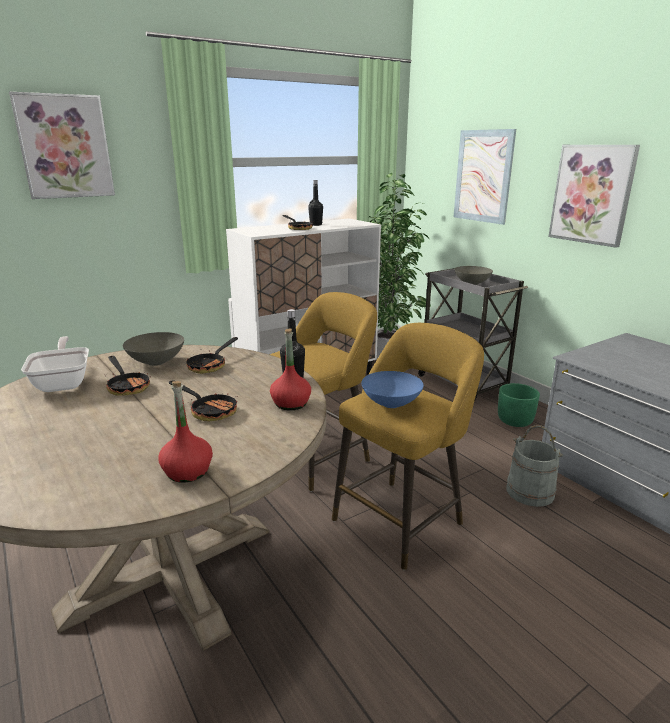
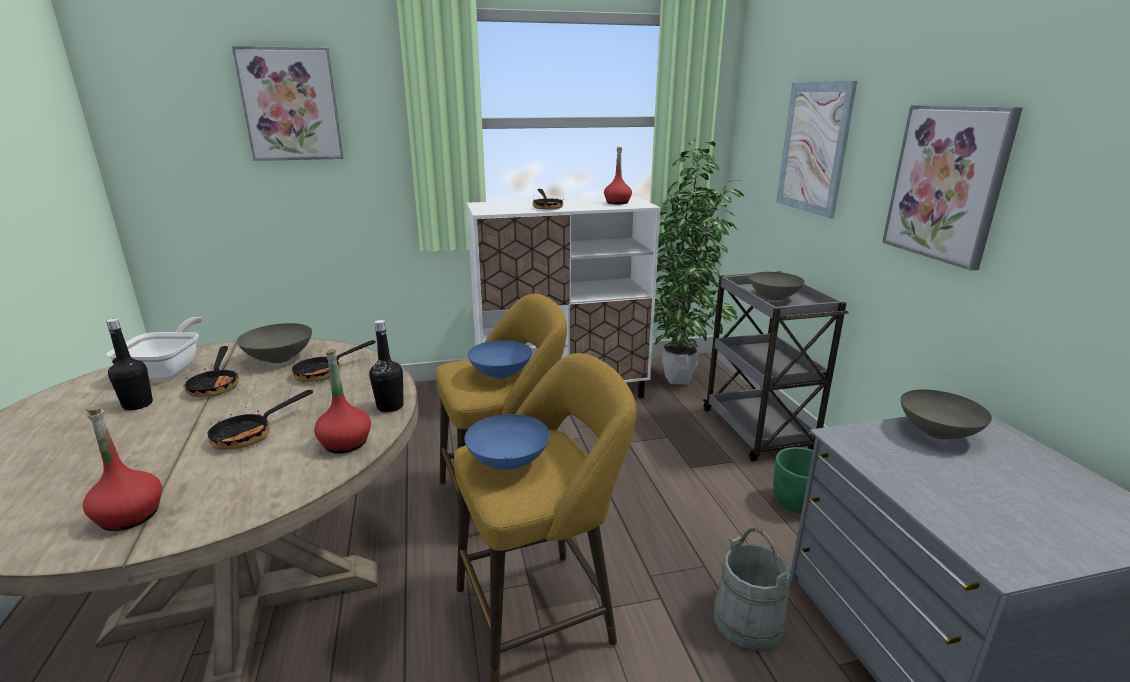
camera: 20 degrees right, 0 degrees up
(209, 410) = (251, 434): frying pan -> frying pan turned 75 degrees clockwise
(316, 224) = (577, 203): black bottle -> black bottle (138, 405)
(324, 355) = (500, 374): none -> blue bowl
(345, 223) = (617, 202): none -> red bottle
(618, 348) = (936, 432): none -> grey bowl

